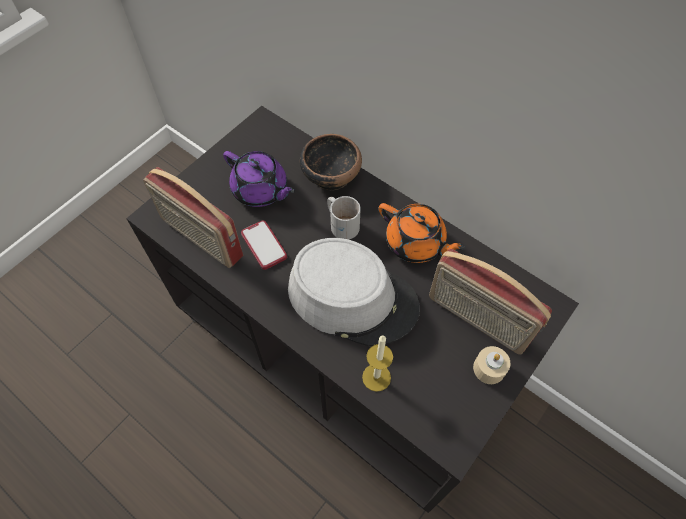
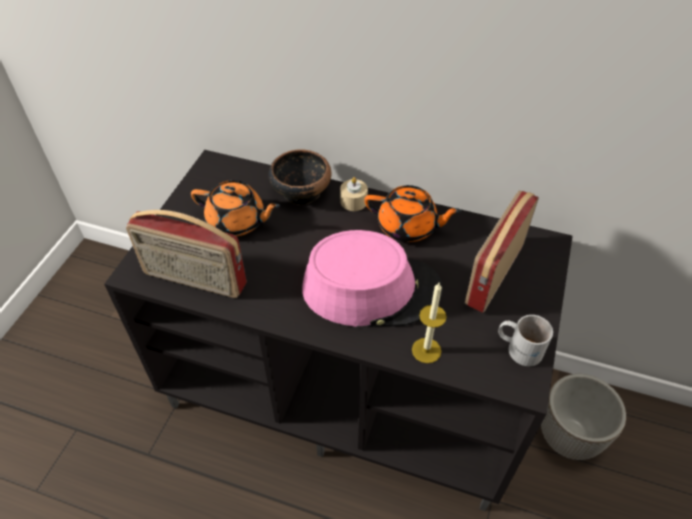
camera: 20 degrees left, 10 degrees down
(260, 190) = (237, 222): purple teapot -> orange teapot
(264, 245) = (262, 268): phone -> none
(342, 223) = (331, 228): white mug -> white mug (519, 347)
(352, 297) = (371, 289): grey hat -> pink hat
(477, 319) = (493, 274): radio -> radio turned 105 degrees clockwise
(489, 368) = (524, 311): beige candle -> beige candle (353, 201)
(530, 471) = (569, 437): none -> planter

